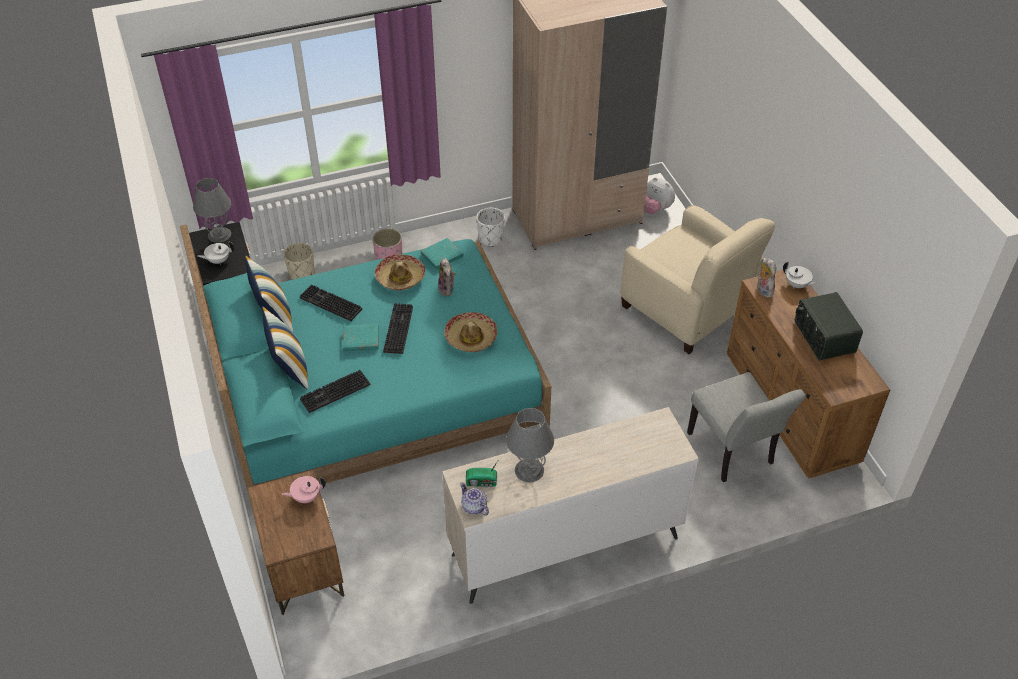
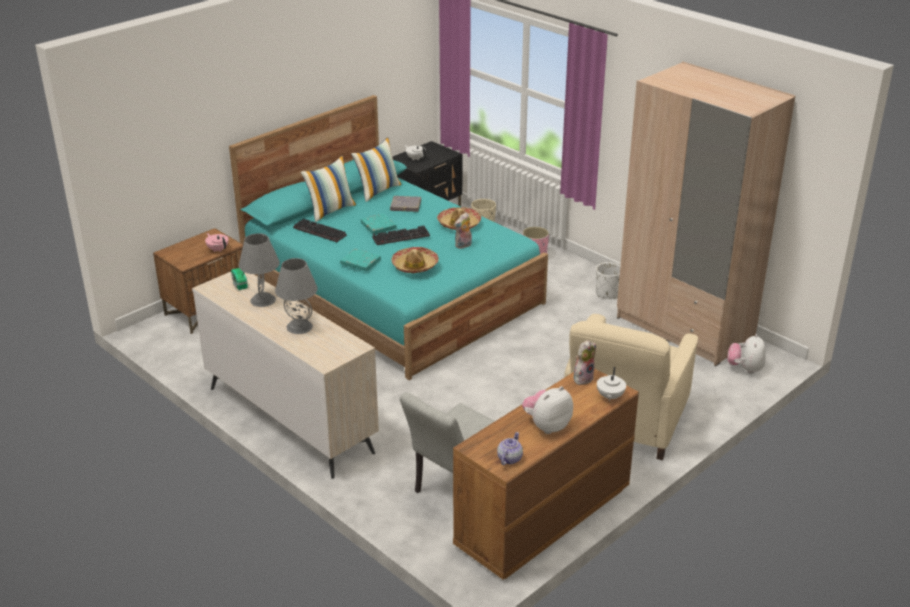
camera: 65 degrees right, 15 degrees down
(219, 235) = (441, 151): grey table lamp -> grey table lamp (299, 327)
(329, 304) = (405, 206): keyboard -> grey book
(442, 256) = (499, 233): turquoise book -> turquoise book (360, 262)
(474, 507) = (213, 286): teapot -> teapot (509, 459)
(823, 337) = (547, 426): radio -> plush toy

